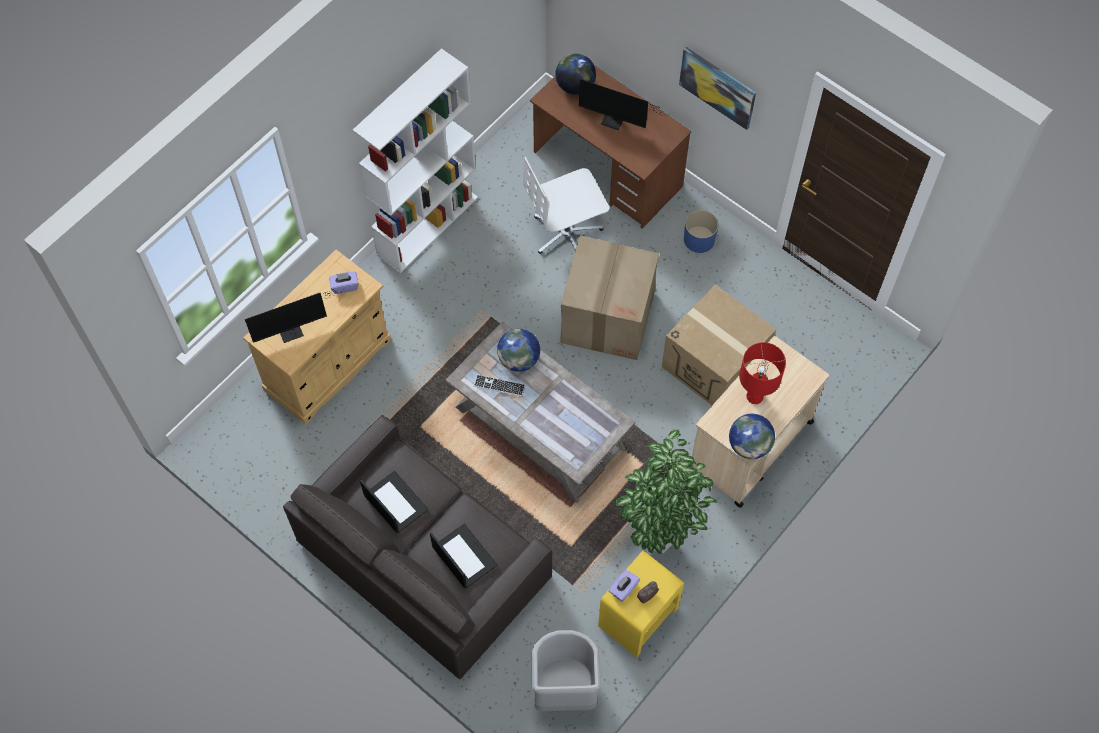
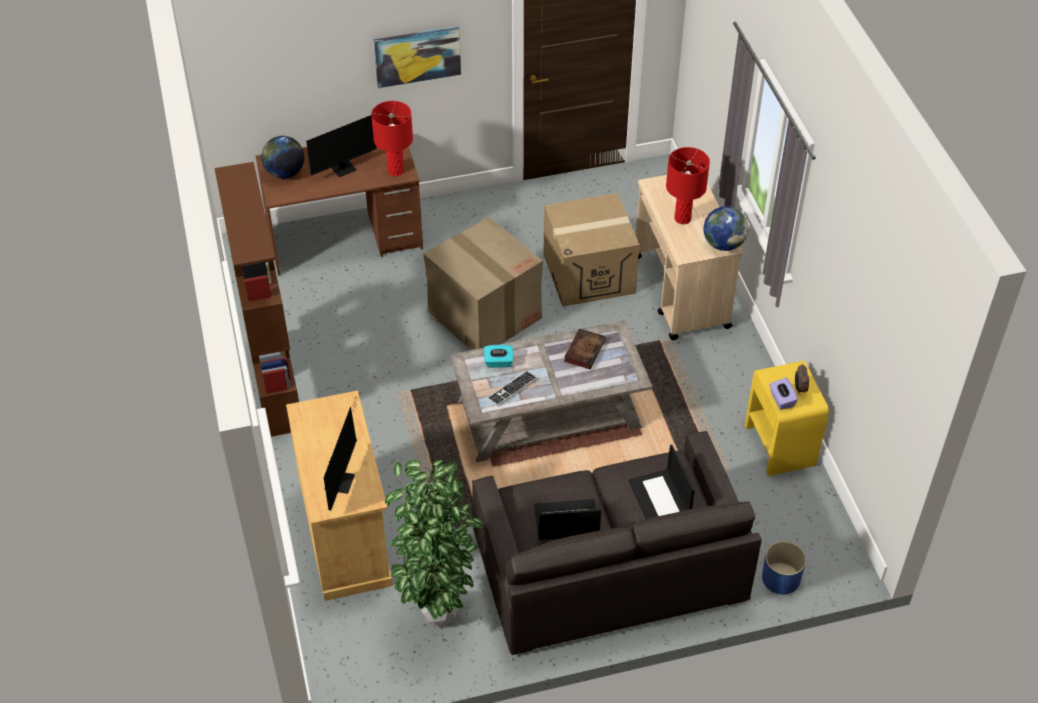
camera: 55 degrees left, 15 degrees down
(345, 286) = (332, 417): purple tissue box -> none
(427, 225) = (274, 384): white bookcase -> brown bookcase
(463, 556) = (660, 499): laptop -> laptop turned 105 degrees counterclockwise
(519, 359) = (498, 362): globe -> turquoise tissue box
(564, 690) = (811, 531): grey trash can -> none
(567, 233) = (378, 297): white office chair -> none
(579, 412) = (584, 350): none -> book
(640, 157) = (396, 171): none -> red table lamp
(658, 538) = (718, 392): potted plant -> potted plant (437, 612)
(699, 239) = (467, 221): blue planter -> blue planter (780, 578)

